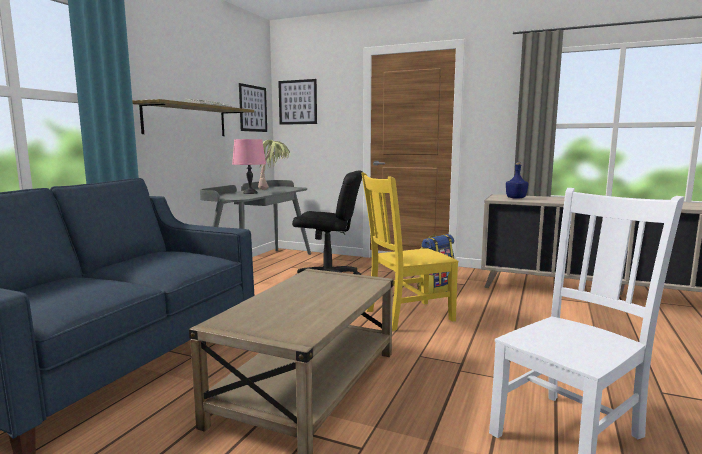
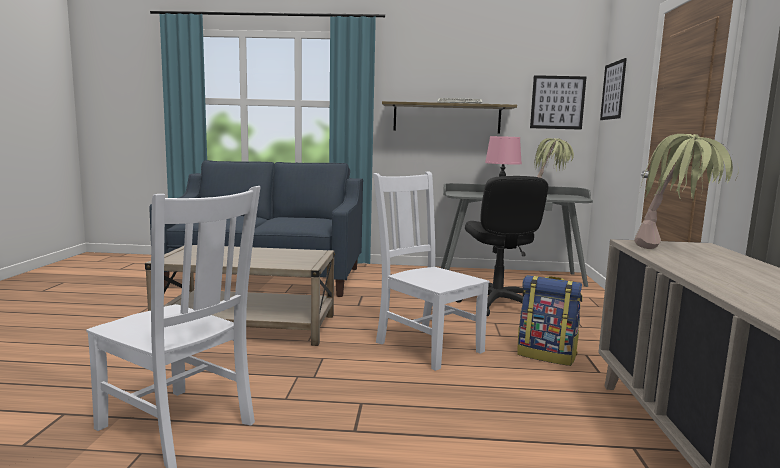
camera: 70 degrees right, 0 degrees up
(406, 316) = (426, 346): yellow chair -> white chair
(515, 198) = (675, 250): blue bottle -> potted plant

